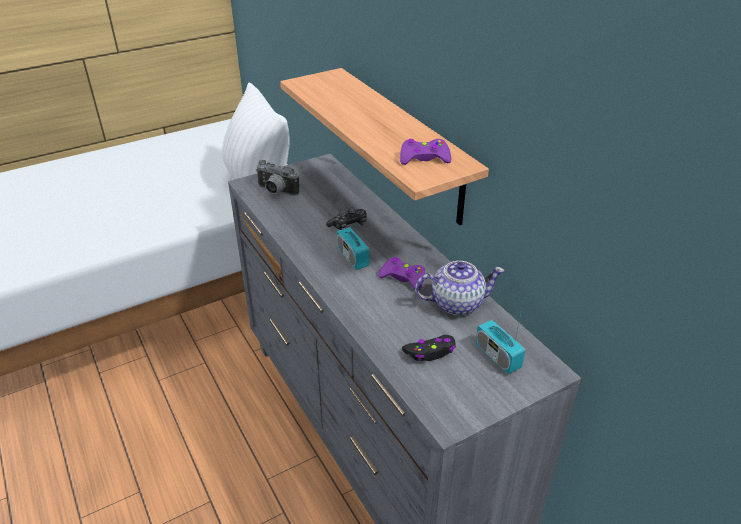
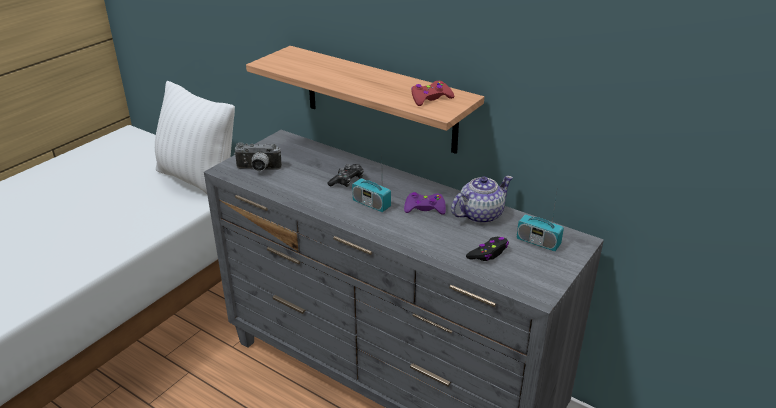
camera: 25 degrees left, 5 degrees down
(424, 158) = (430, 98): purple game controller -> red game controller

